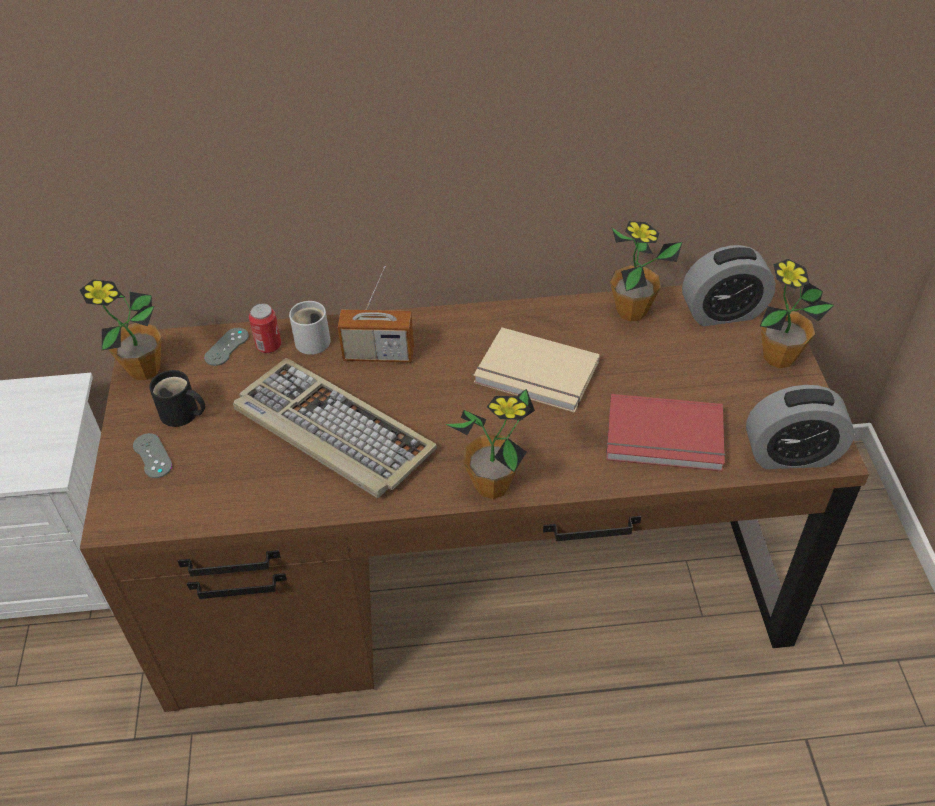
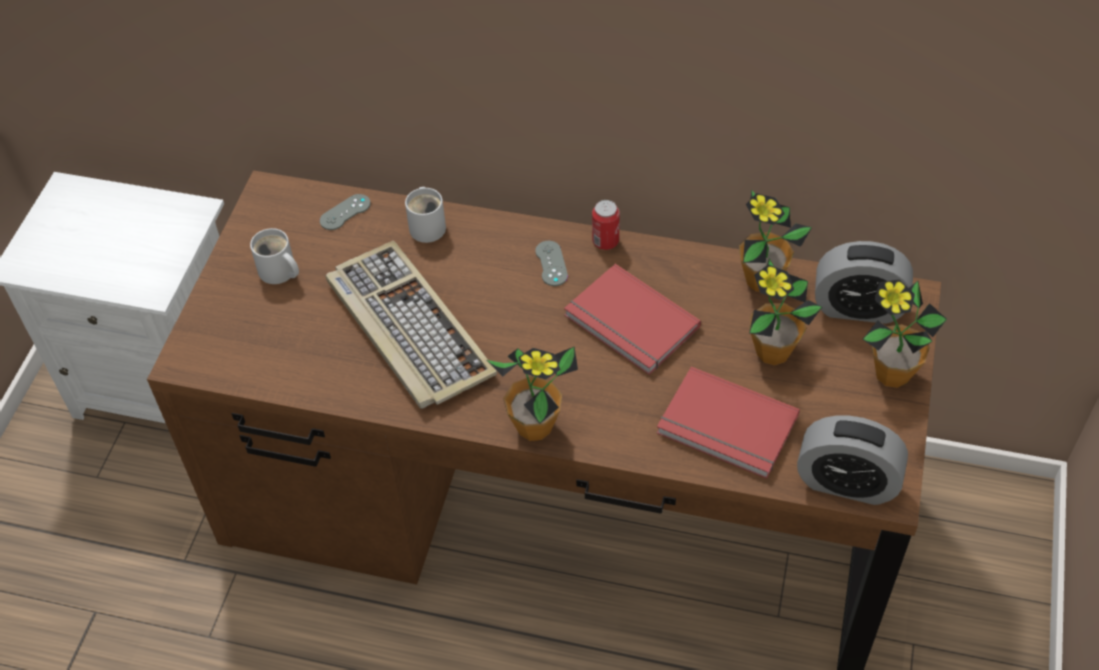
camera: 20 degrees right, 5 degrees up
(144, 370) = (261, 216): potted plant -> potted plant (772, 352)
(152, 456) = (238, 307): grey game controller -> grey game controller (551, 263)
(182, 415) = (279, 273): black mug -> white mug
(269, 346) = (384, 222): can -> can (605, 241)
(378, 354) = (485, 259): radio -> none
(536, 375) = (629, 324): beige book -> red book

